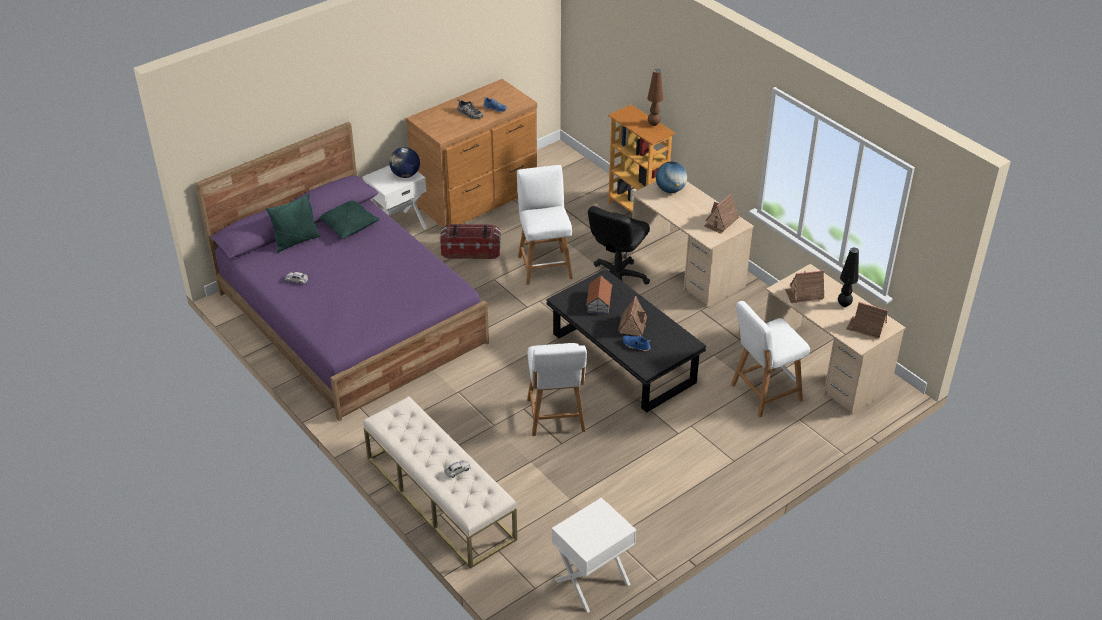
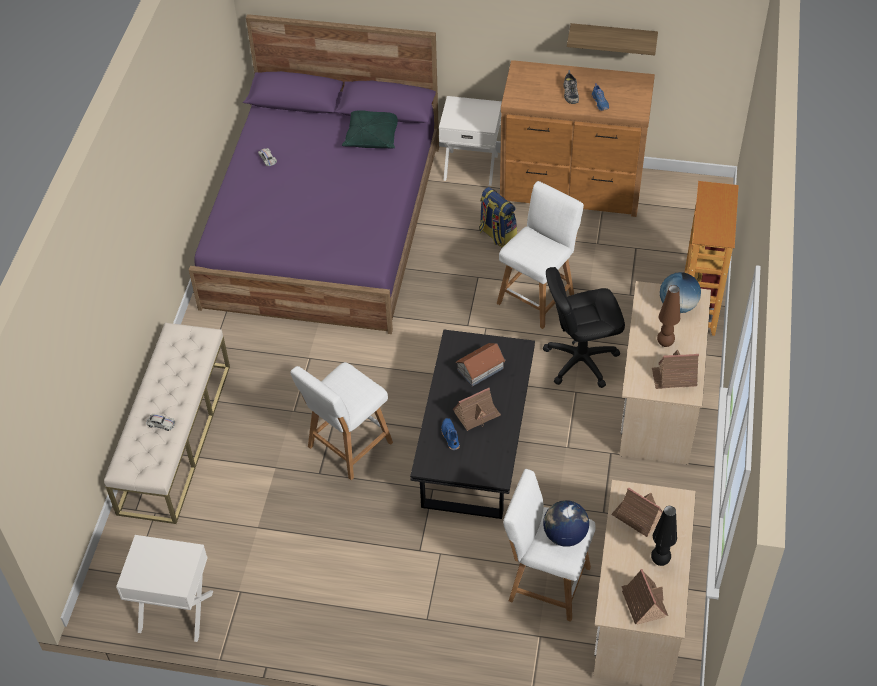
camera: 50 degrees right, 10 degrees up
(296, 241) = (315, 123): green pillow -> none
(405, 175) = (482, 119): globe -> globe (564, 535)
(470, 63) = (613, 39): none -> shelf
(471, 251) = (496, 235): storage box -> backpack
(653, 124) = (727, 222): brown table lamp -> brown table lamp (665, 343)

